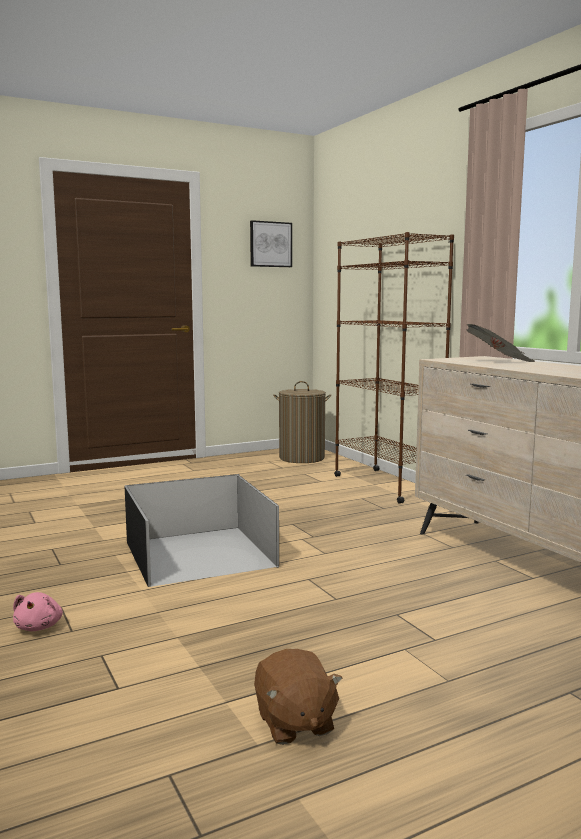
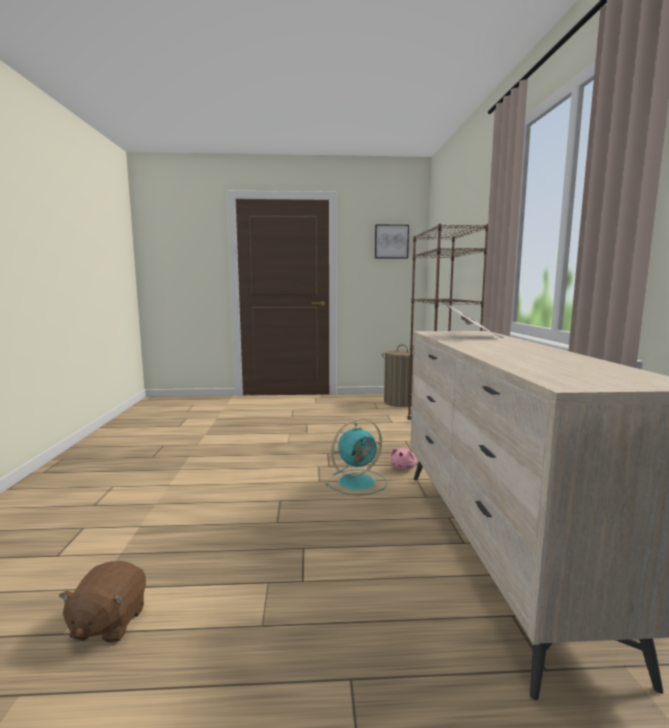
camera: 25 degrees right, 0 degrees up
(39, 626) = (83, 498): pink plush toy -> pink plush toy (403, 468)
(197, 554) = (235, 465): black storage box -> none
(368, 546) = (358, 482): none -> turquoise fan

